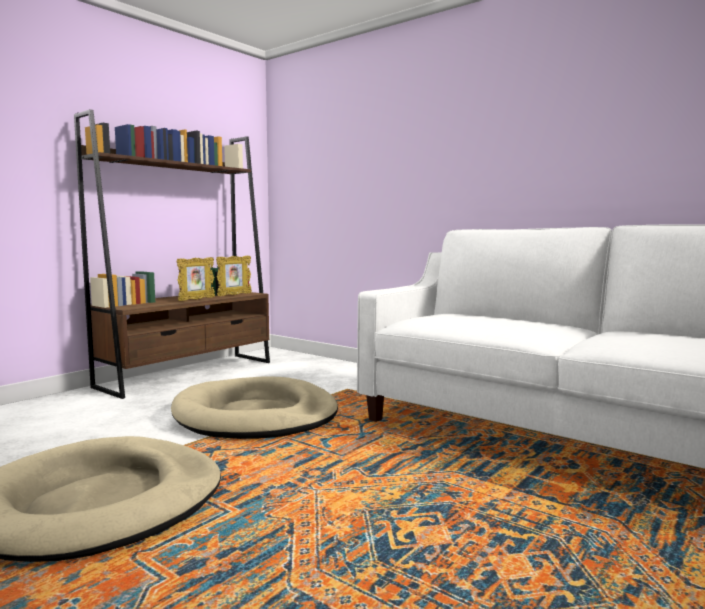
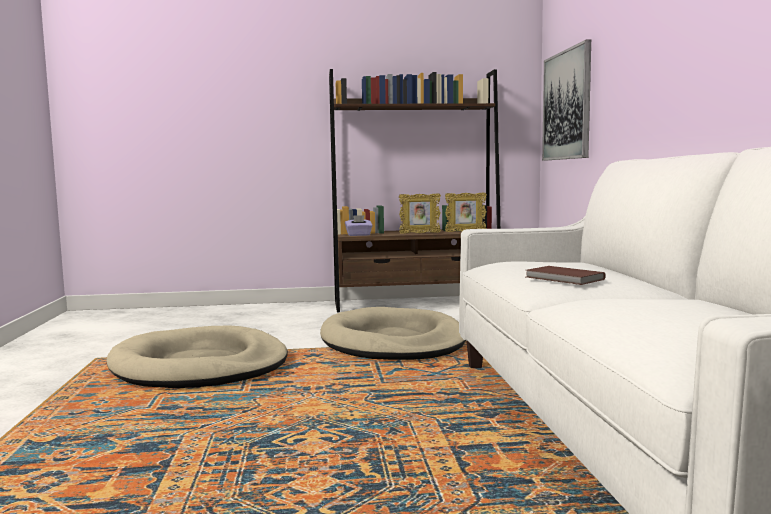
camera: 45 degrees right, 0 degrees up
(138, 306) = (358, 235): none -> purple tissue box
(314, 177) = (567, 105): none -> picture
(524, 327) = (564, 278): none -> brown book

